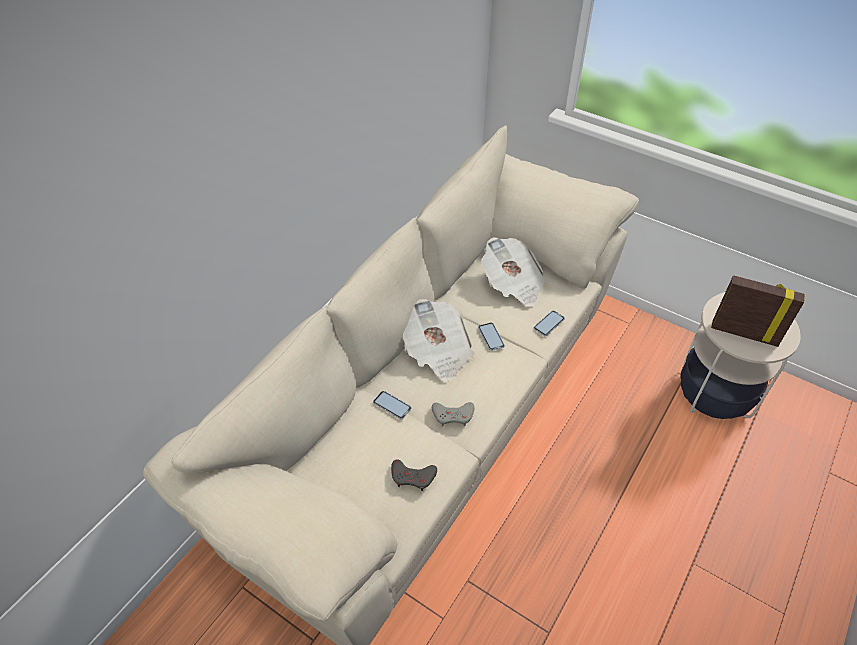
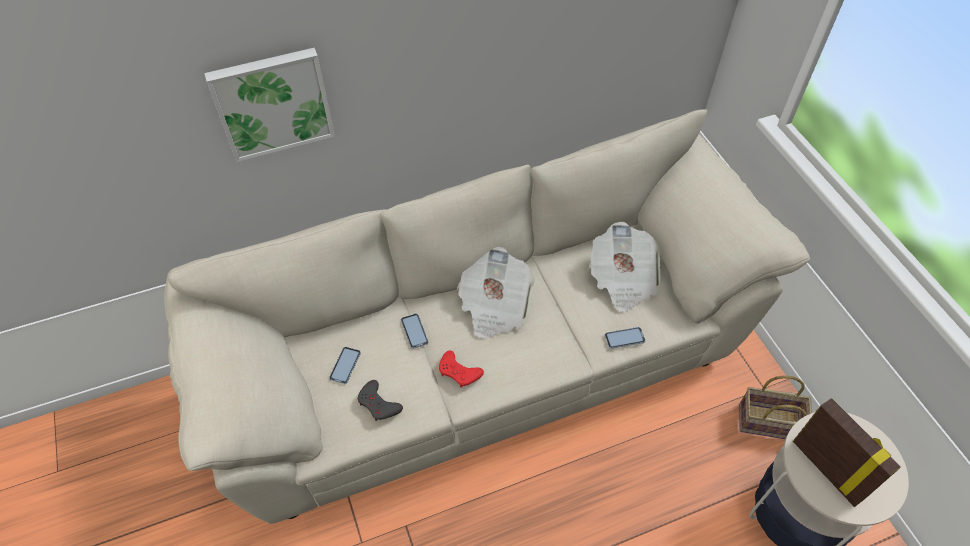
camera: 35 degrees right, 5 degrees up
(205, 240) = (272, 102): none -> picture
(453, 415) = (459, 372): grey game controller -> red game controller
(491, 337) = (555, 319): phone -> phone (345, 366)
(650, 345) = (767, 423): none -> basket

